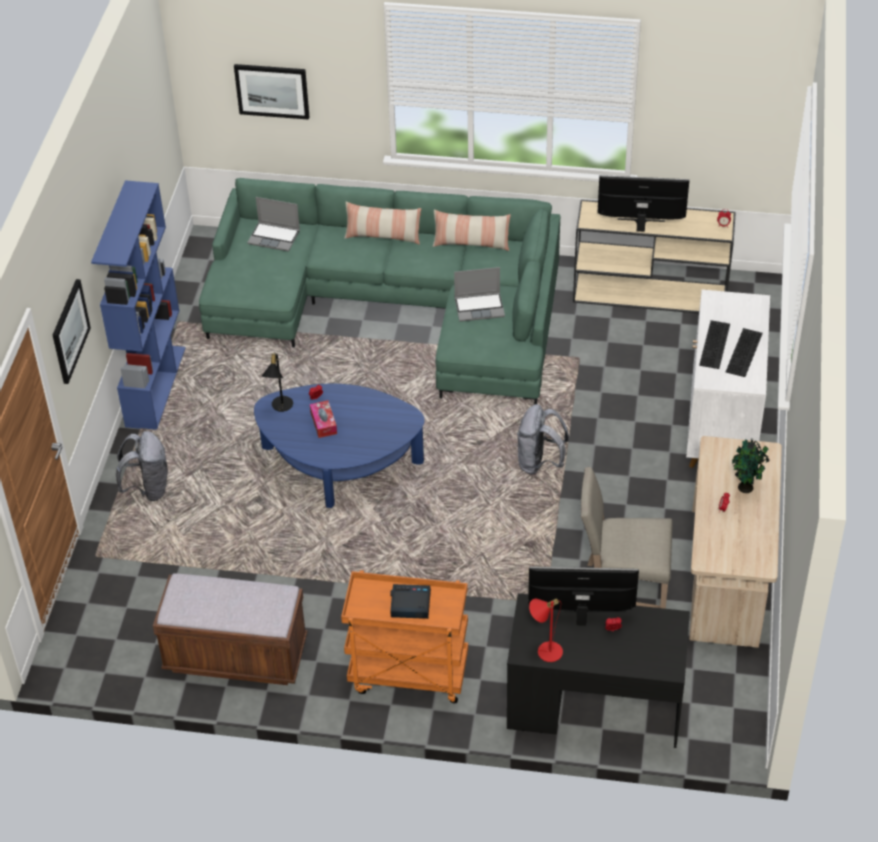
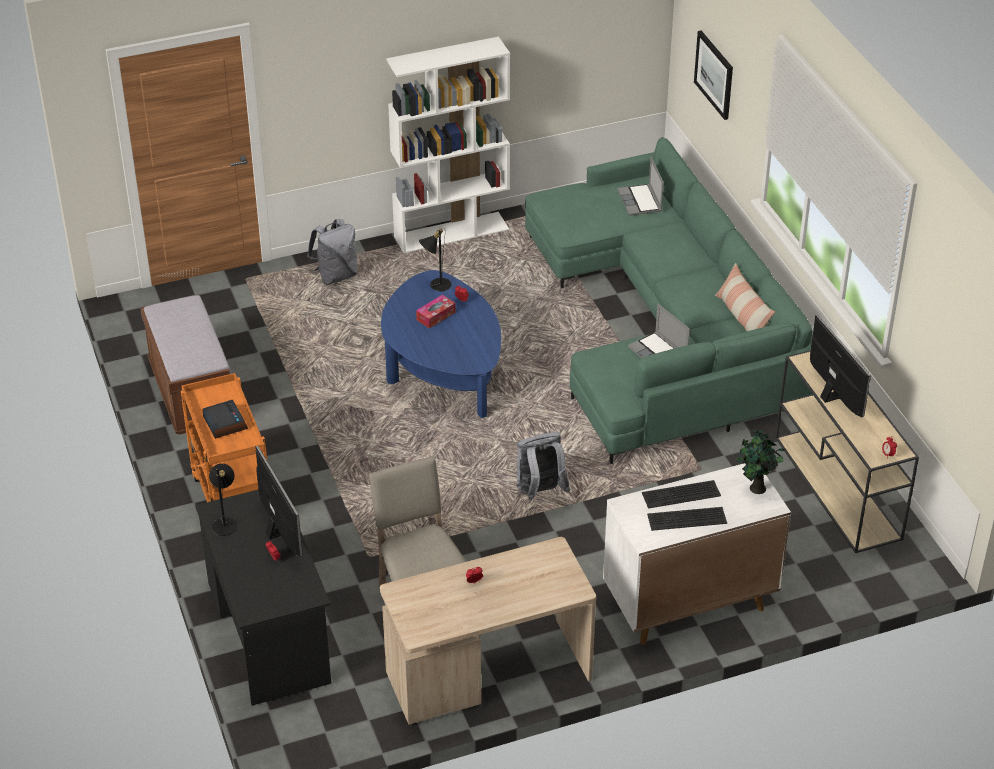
camera: 60 degrees right, 5 degrees down
(69, 331) = (323, 91): picture -> none
(155, 386) = (452, 232): blue bookcase -> white bookcase
(383, 236) = (701, 261): pillow -> none
(545, 649) = (225, 523): red table lamp -> black table lamp
(746, 488) = (513, 590): potted plant -> potted plant (756, 489)

